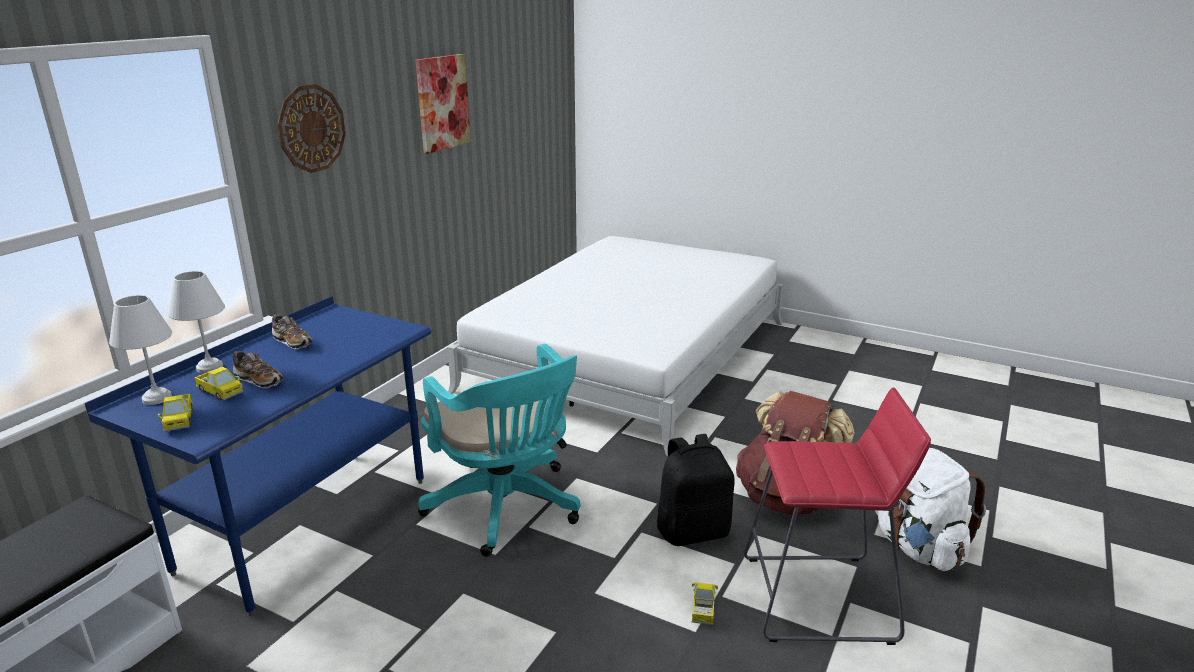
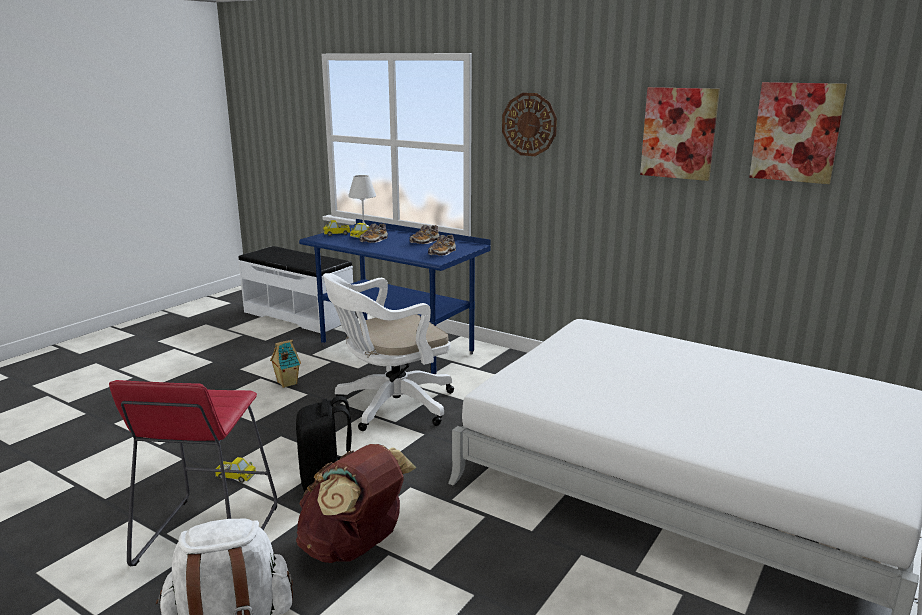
camera: 95 degrees right, 5 degrees down
(210, 367) = (396, 233): white table lamp -> none
(368, 328) = (442, 253): none -> shoe
(418, 626) = (286, 383): none -> toy house
(504, 84) = (796, 132): none -> picture
(507, 509) = (390, 406): turquoise office chair -> white office chair

